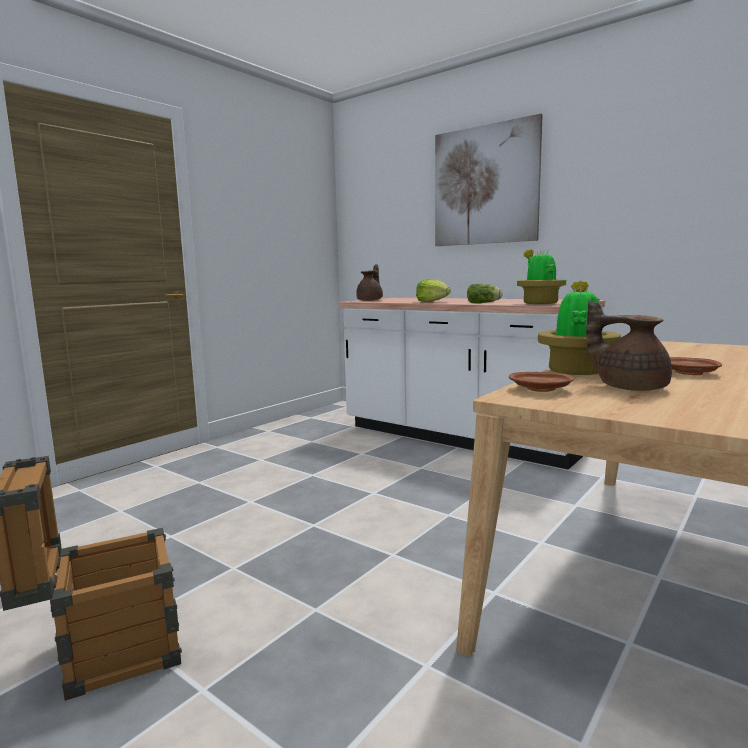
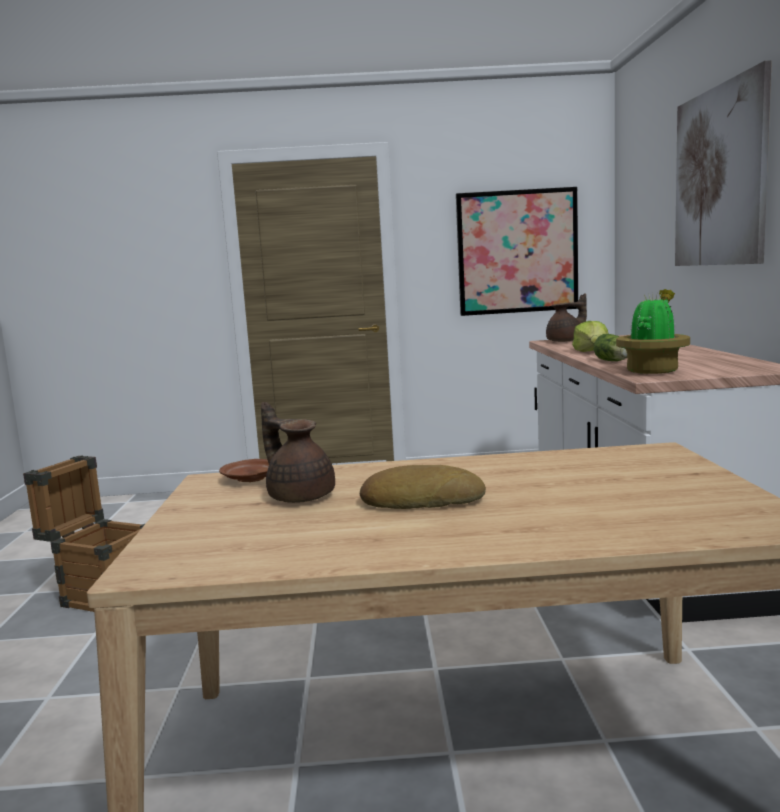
camera: 50 degrees right, 0 degrees up
(282, 232) = (517, 252): none -> picture
(576, 371) = (366, 470): potted plant -> none
(629, 387) = (300, 496): brown teapot -> brown teapot turned 45 degrees counterclockwise
(688, 373) = (421, 500): brown plate -> bread

